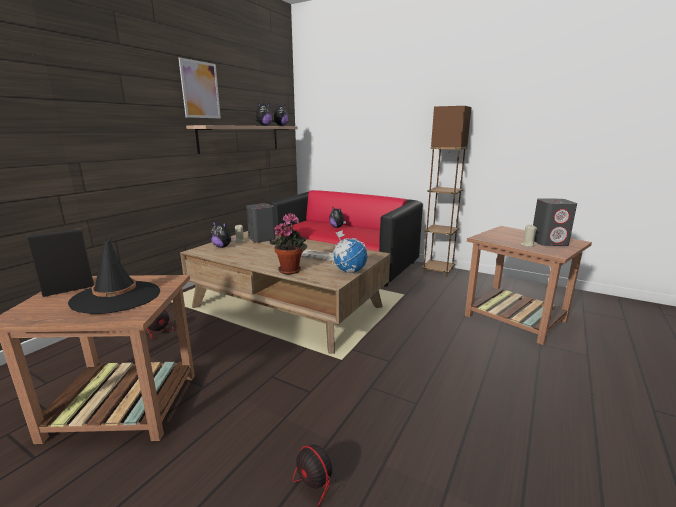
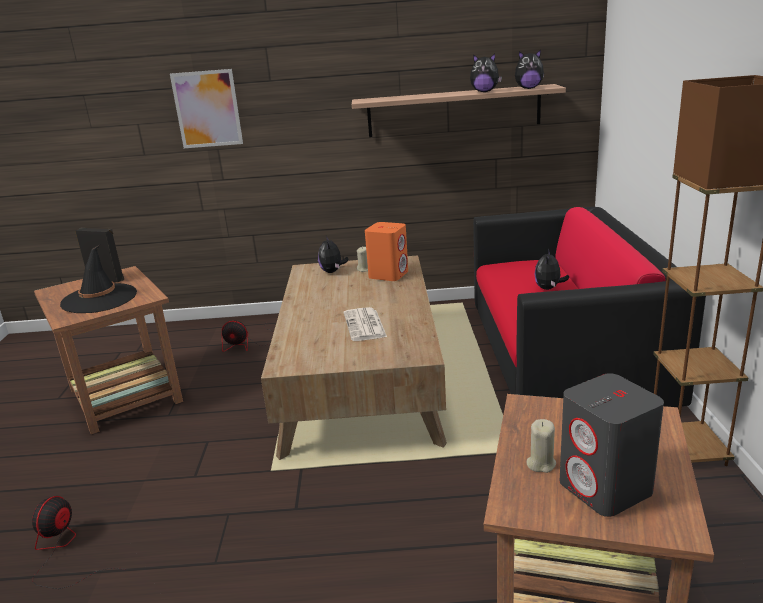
camera: 60 degrees right, 5 degrees up
(200, 90) = (379, 47): picture -> picture (207, 109)
(262, 239) = (388, 274): grey speaker -> orange speaker
(291, 270) = (297, 331): potted plant -> none
(349, 271) = (328, 363): globe -> none

